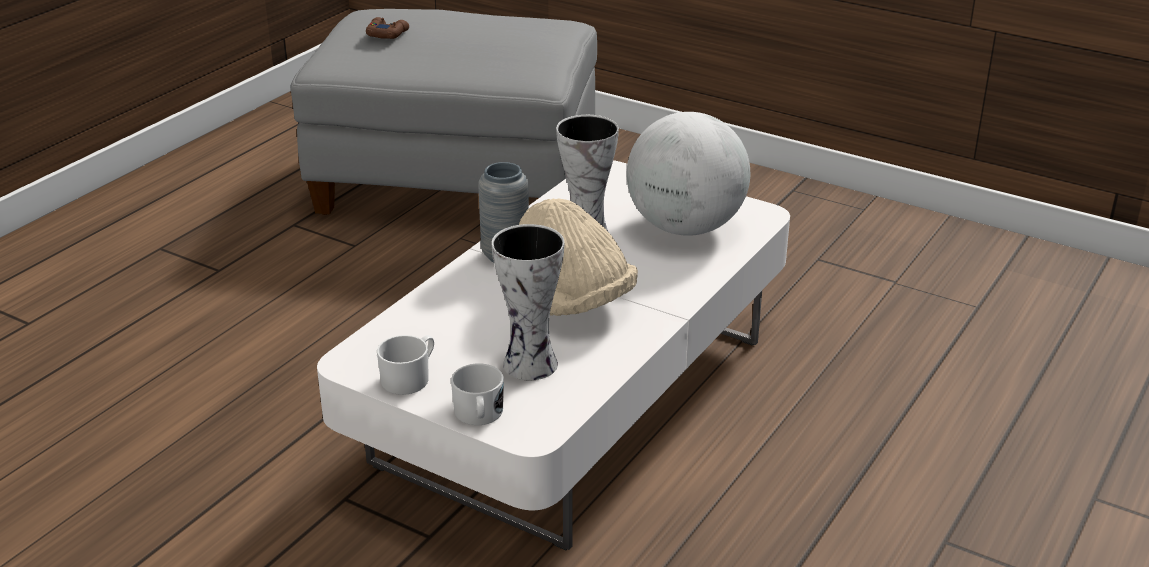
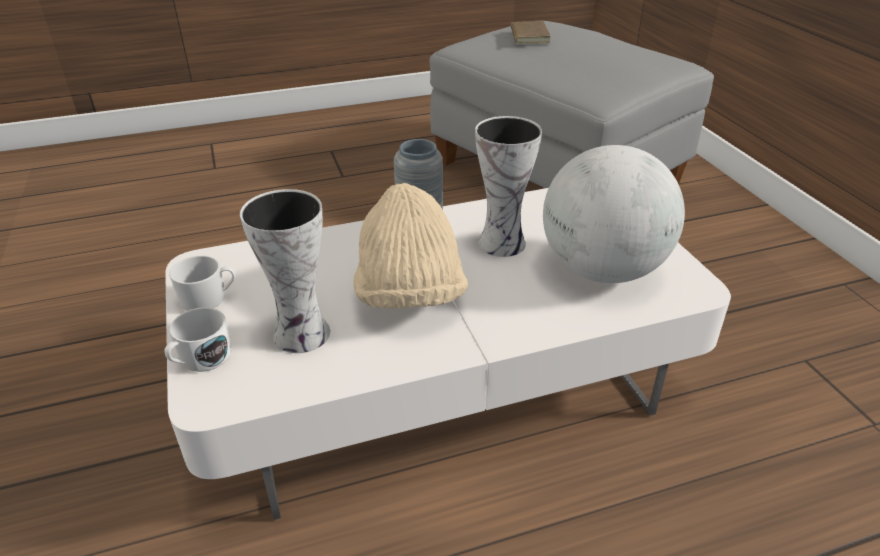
camera: 40 degrees right, 5 degrees up
(387, 34) = (527, 36): brown game controller -> brown book

